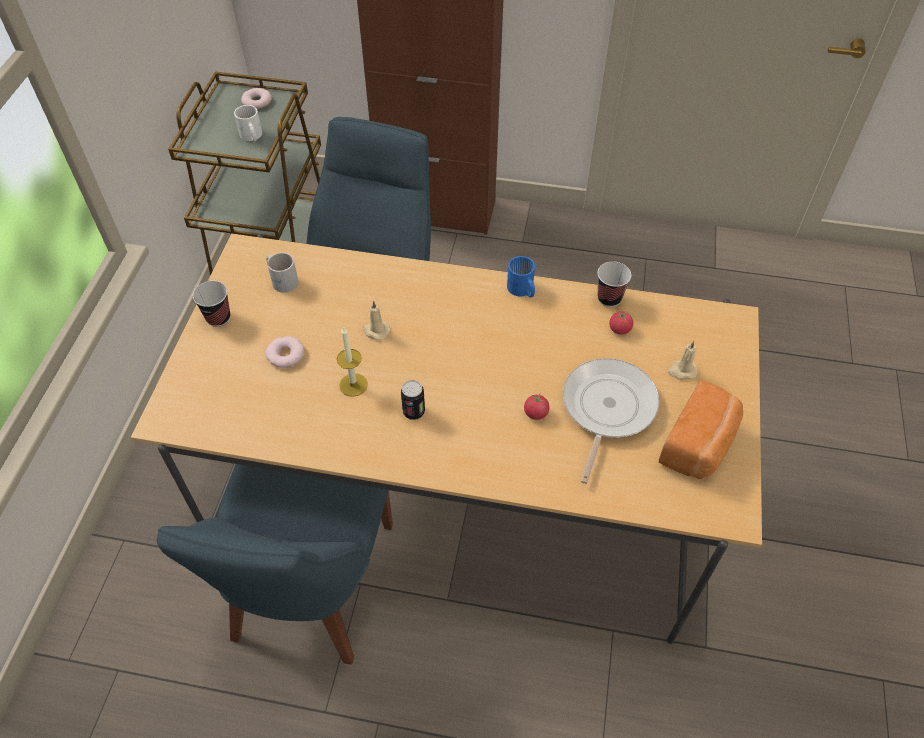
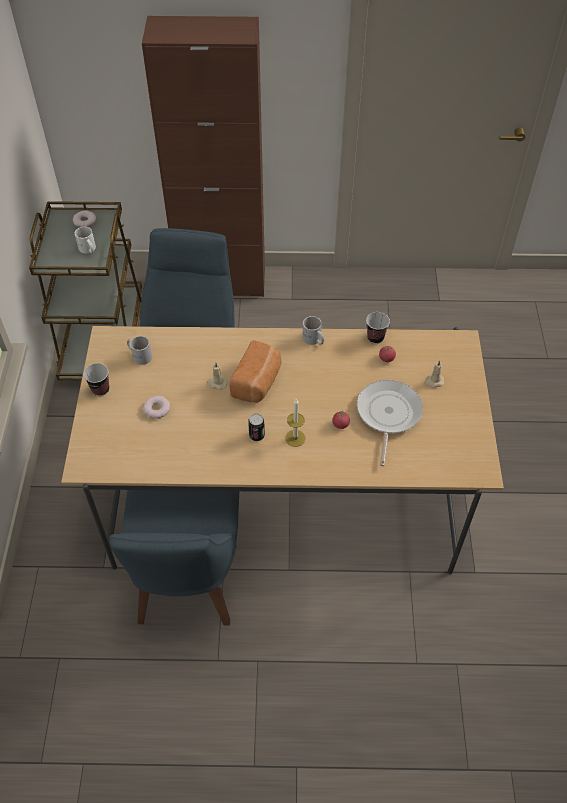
camera: 10 degrees left, 0 degrees up
(353, 385) = (210, 423): candle -> candle (295, 438)
(521, 290) = (313, 340): blue mug -> white mug
(699, 445) = (453, 429): bread -> bread (258, 382)

